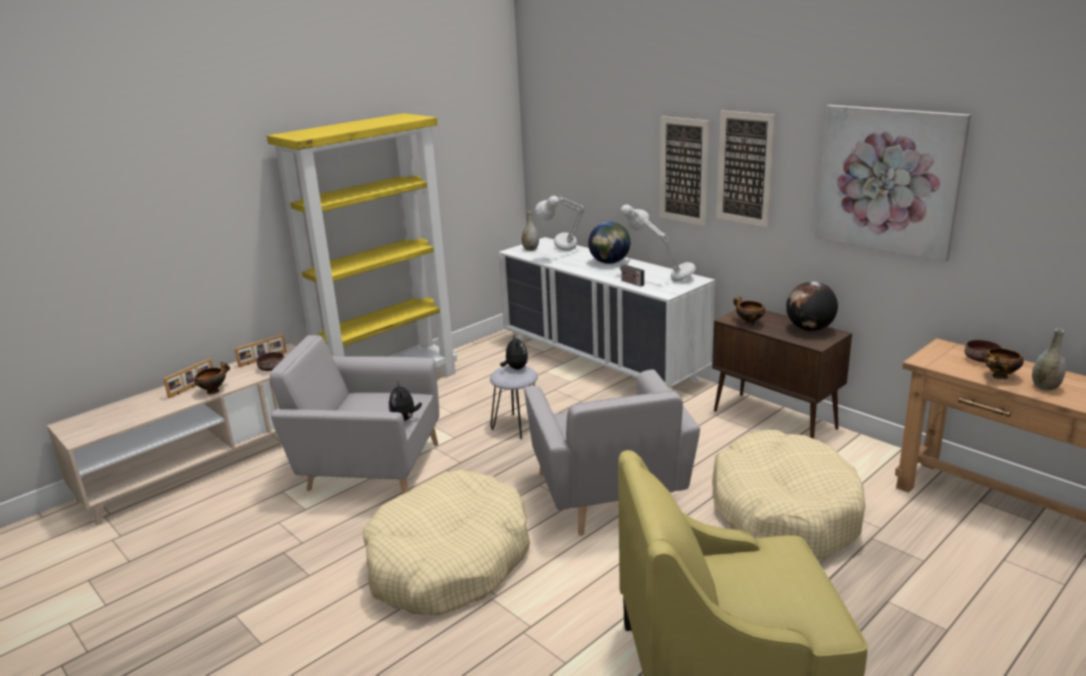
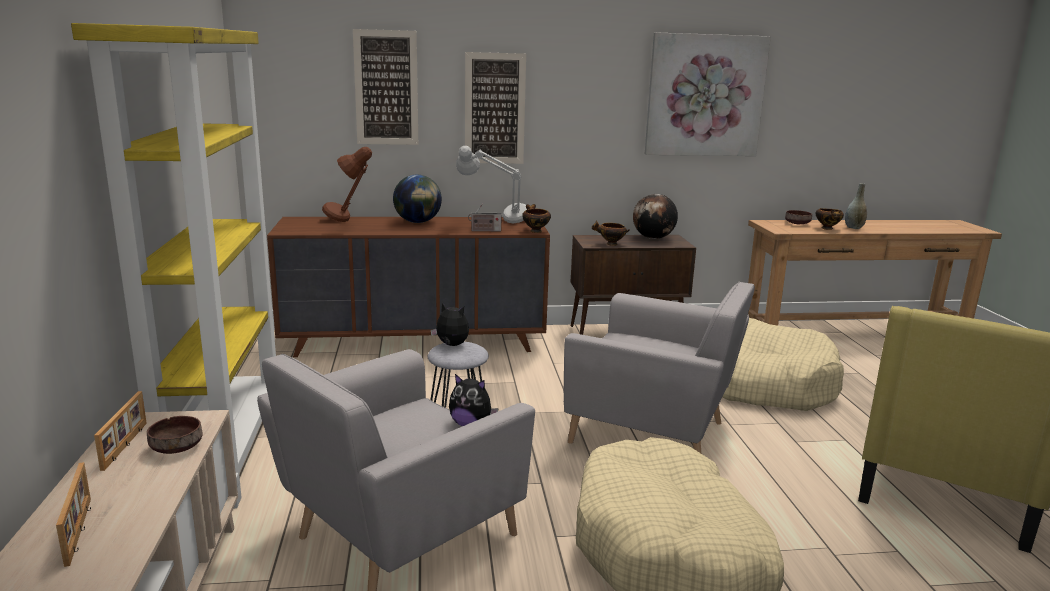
camera: 55 degrees left, 5 degrees down
(214, 391) = (145, 513): bowl -> bowl (535, 231)
(530, 249) = (301, 227): grey vase -> none
(562, 254) = (350, 224): grey table lamp -> brown table lamp
(601, 363) = (415, 342): white dresser -> brown dresser
(745, 168) = (568, 99): picture -> picture (386, 88)

